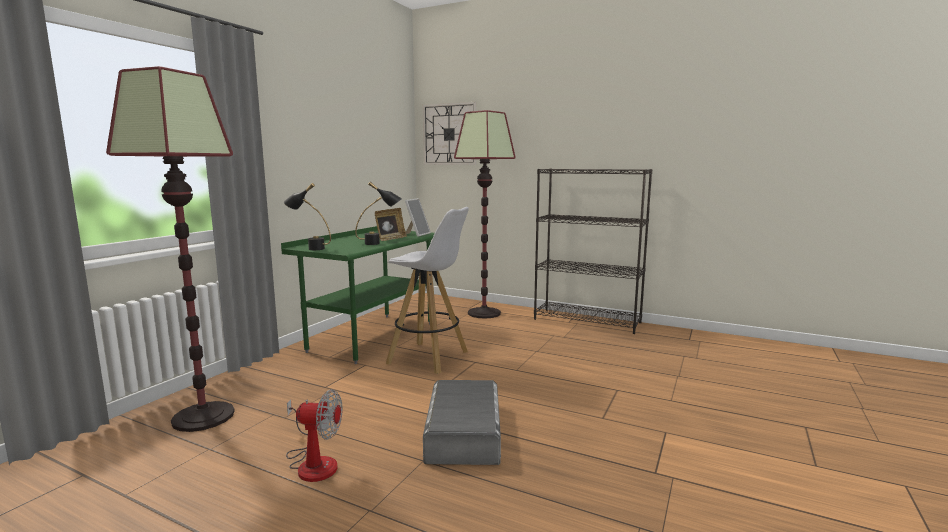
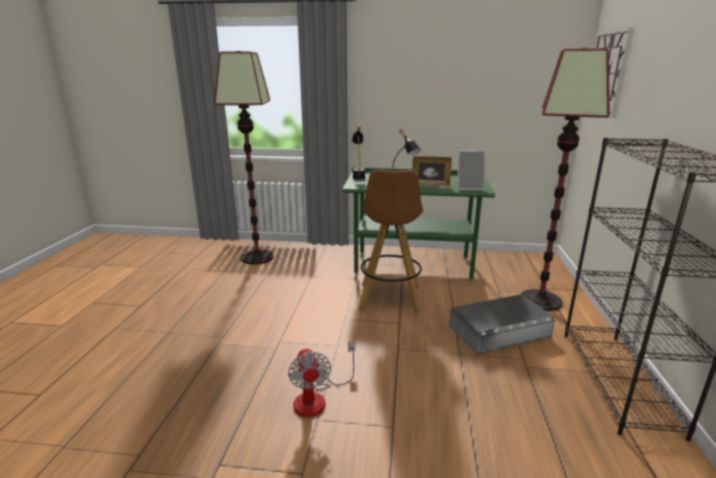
camera: 70 degrees right, 10 degrees up
(313, 462) = (215, 301): fan -> fan (317, 398)
(429, 358) = (389, 299): white stool -> brown stool
(463, 431) = (265, 344): grey storage box -> grey storage box (499, 331)

